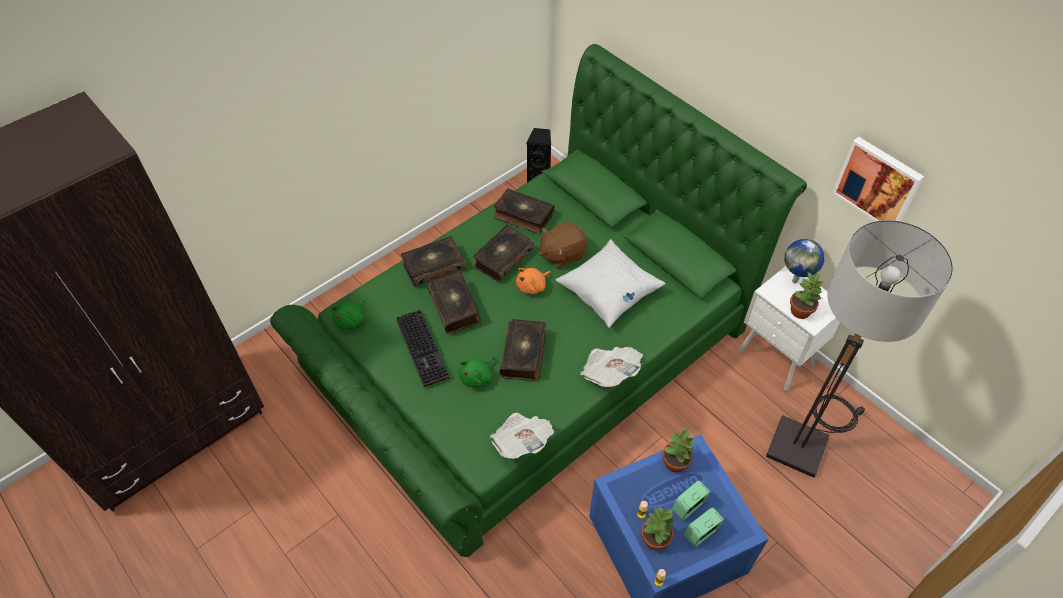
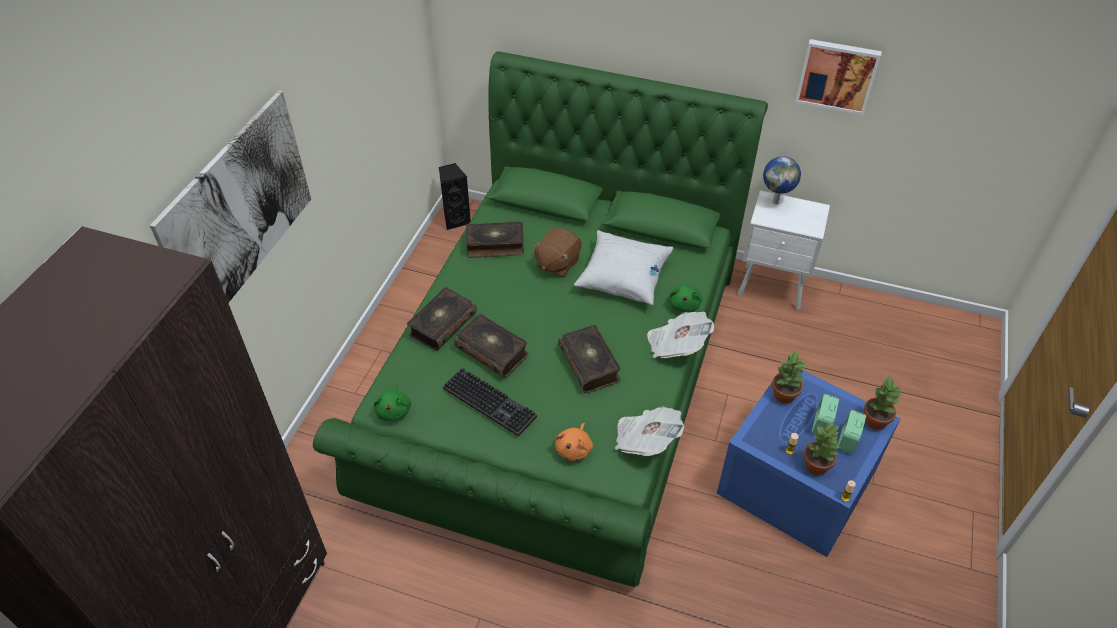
camera: 30 degrees left, 5 degrees down
(269, 113) = (238, 210): none -> picture
(477, 377) = (561, 404): green plush toy -> green plush toy (684, 304)
(502, 258) = (504, 289): book -> none
(532, 286) = (551, 302): orange plush toy -> orange plush toy (574, 449)
(800, 310) = (797, 223): potted plant -> potted plant (875, 420)
(808, 438) = (842, 339): floor lamp -> none

